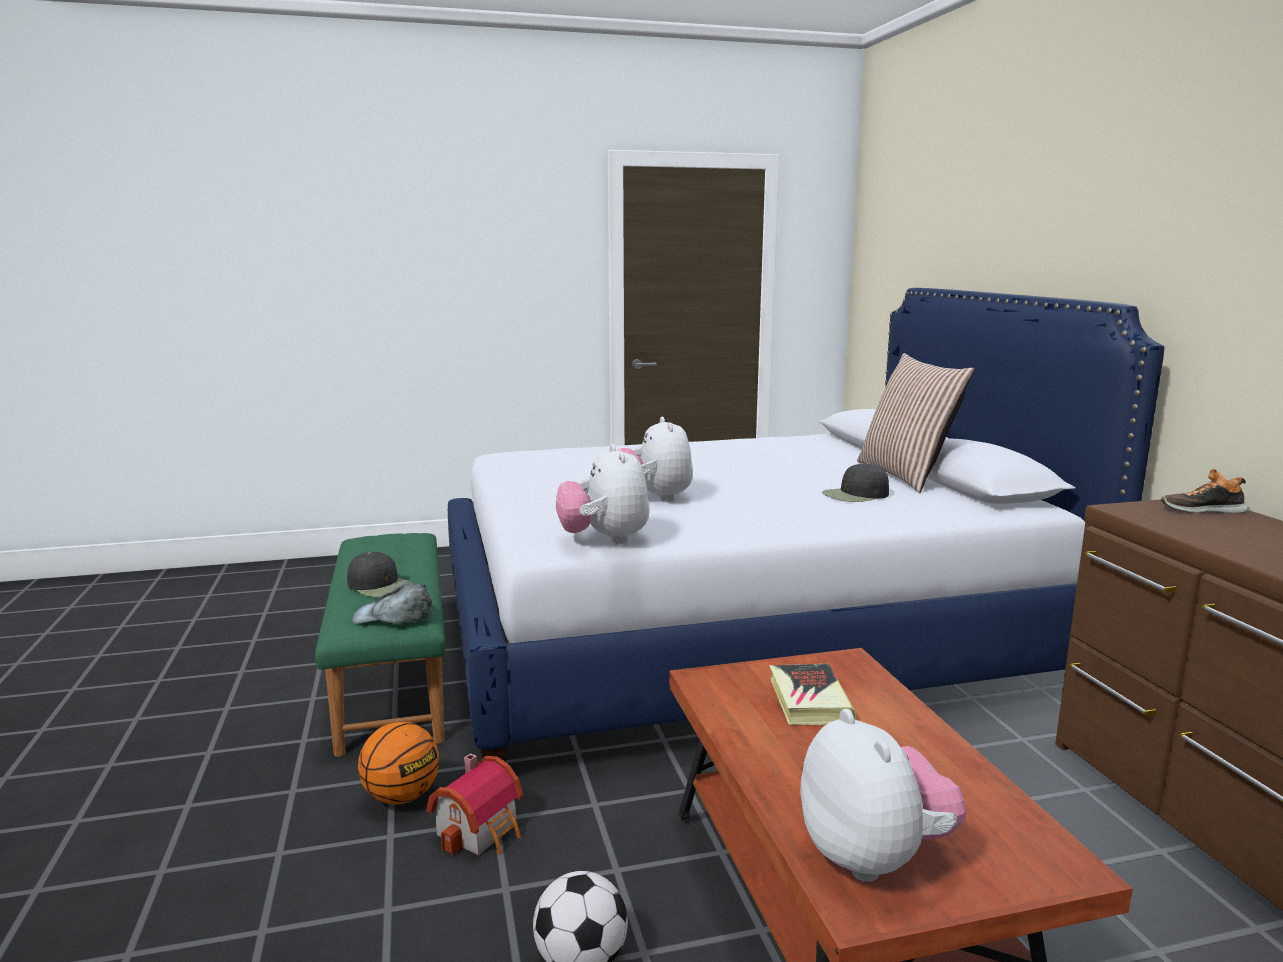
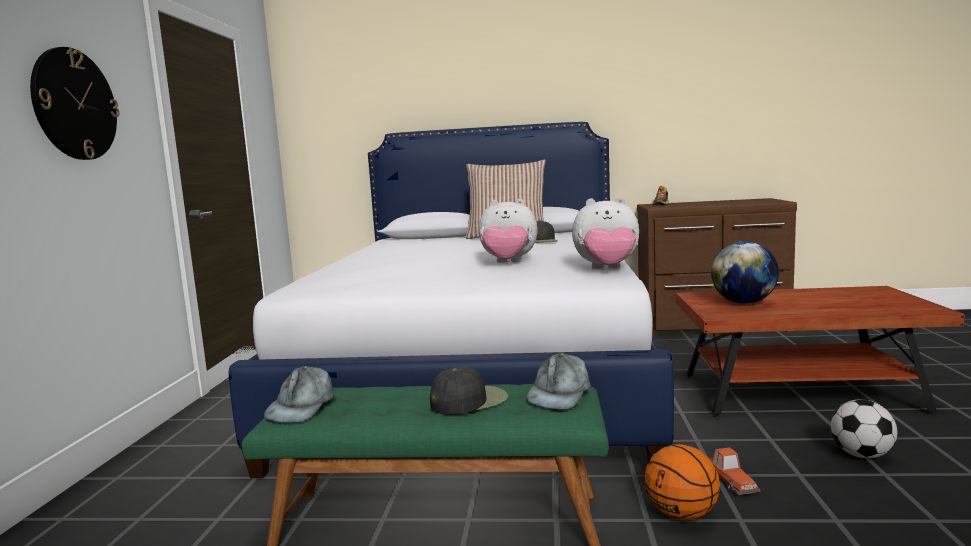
camera: 70 degrees left, 5 degrees down
(378, 539) = (301, 406): none -> grey cap
(482, 830) = (730, 480): toy house -> toy car
(496, 268) = (74, 104): none -> wall clock
(809, 700) = (743, 303): book -> globe
(874, 857) = (893, 305): plush toy -> none

